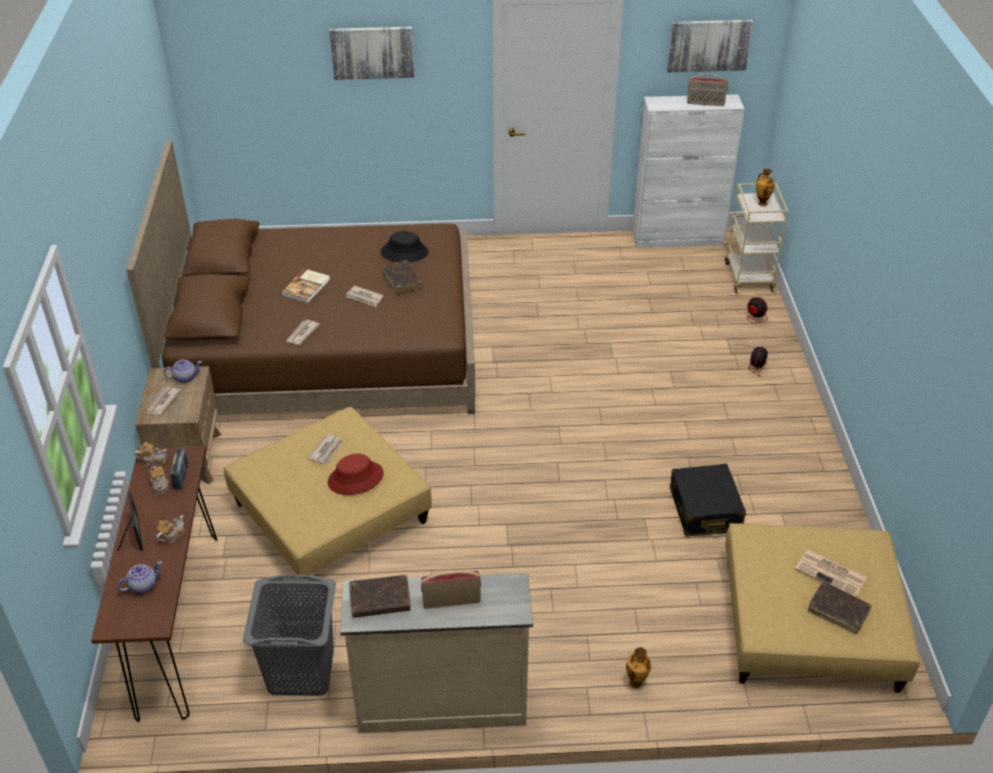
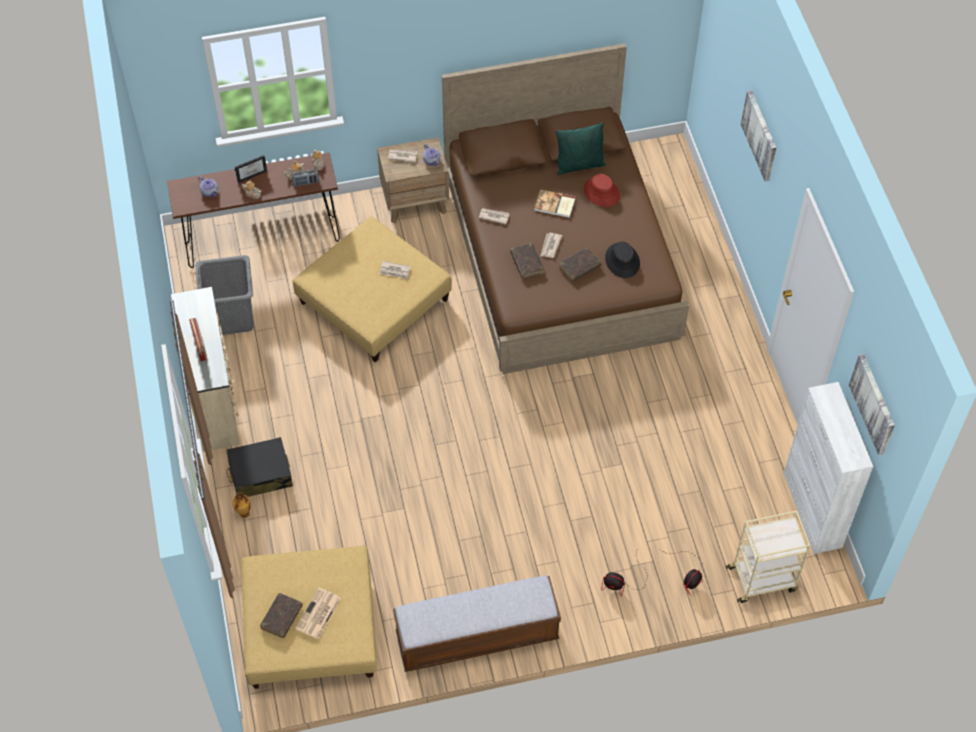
camera: 80 degrees right, 15 degrees up
(259, 263) = (579, 165): none -> green pillow
(355, 478) = (369, 295): red hat -> red hat (601, 192)
(380, 601) = (196, 309): brown book -> brown book (527, 263)
(705, 103) = (840, 437): radio -> none
(705, 510) = (420, 551): black suitcase -> black suitcase (260, 474)
(761, 203) = (781, 539): vase -> none
(816, 476) = (476, 637): none -> bench

